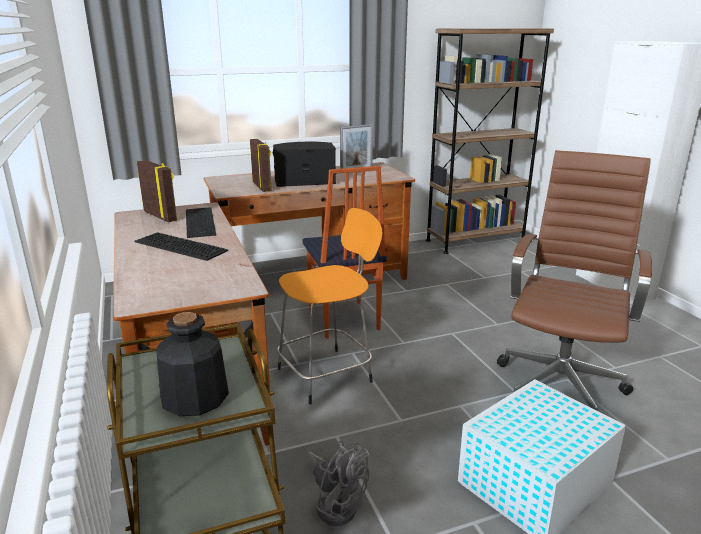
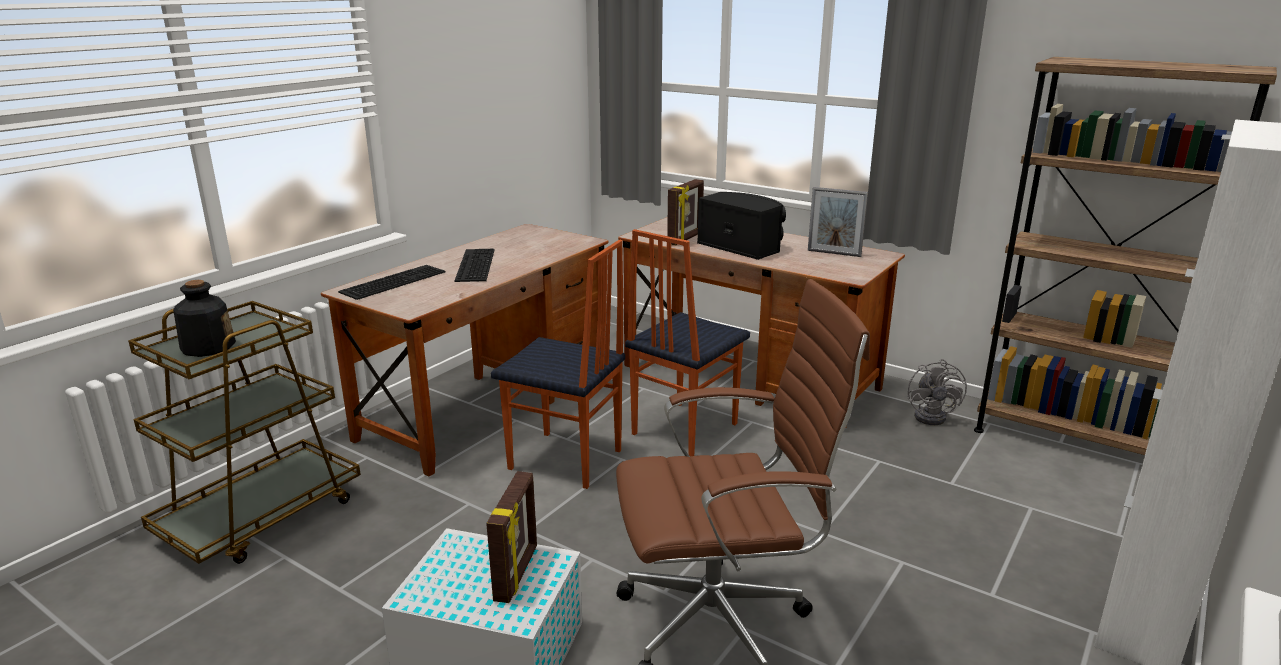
camera: 55 degrees right, 0 degrees up
(161, 216) = (538, 237): picture frame -> picture frame (517, 573)
(198, 222) = (542, 251): keyboard -> keyboard (393, 281)
(327, 374) = (565, 461): orange stool -> chair
(336, 504) = (374, 538): grey fan -> grey fan (934, 416)

